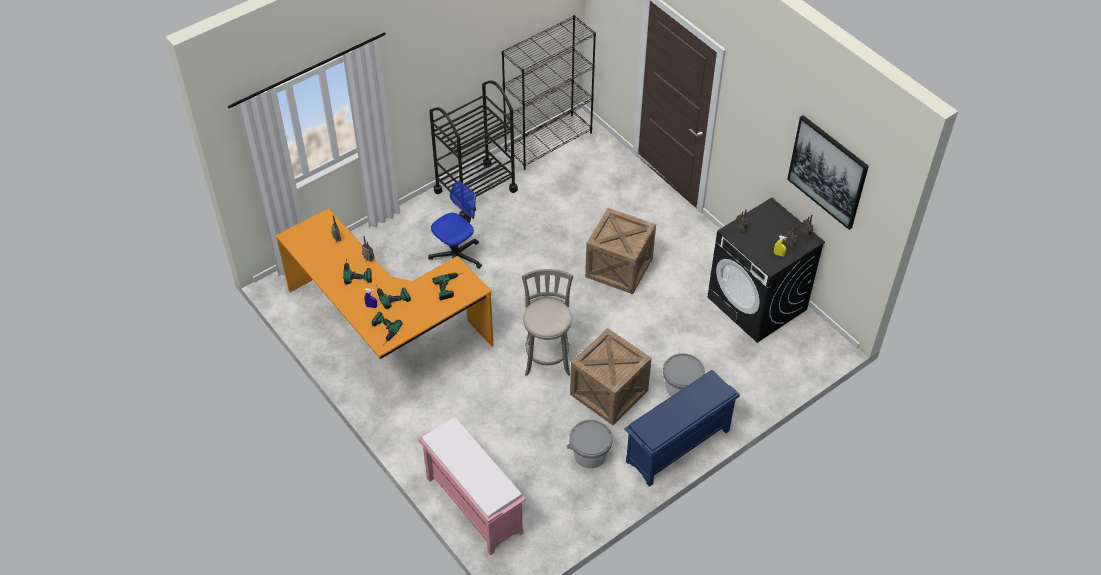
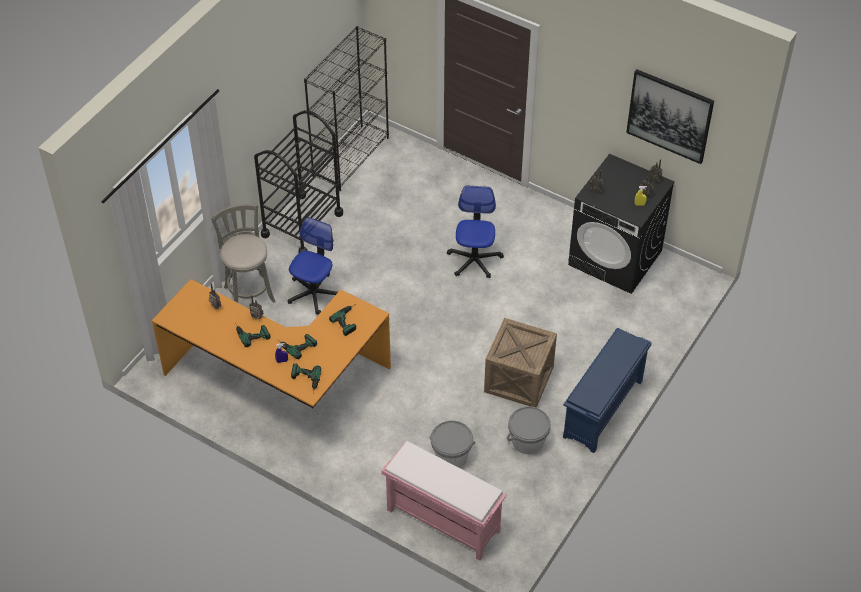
camera: 20 degrees left, 0 degrees up
(547, 357) = (446, 363): grey stool -> grey stool (248, 292)
(619, 267) = (474, 260): crate -> office chair
(681, 387) = (582, 355): grey bucket -> grey bucket (451, 455)

